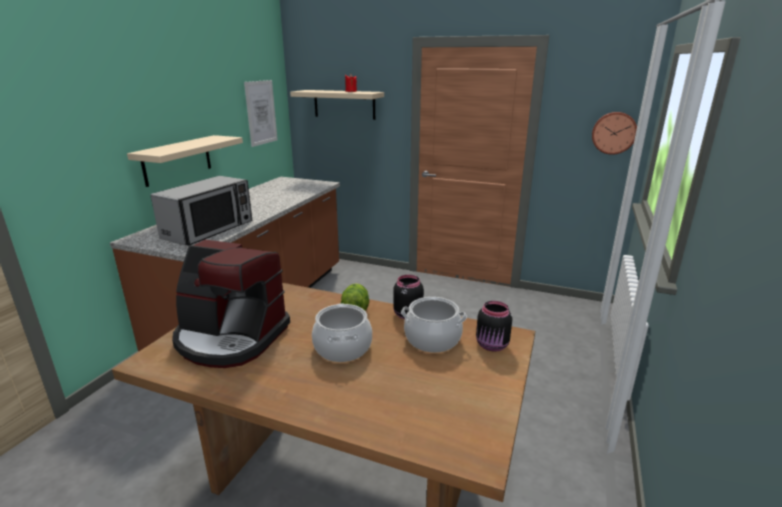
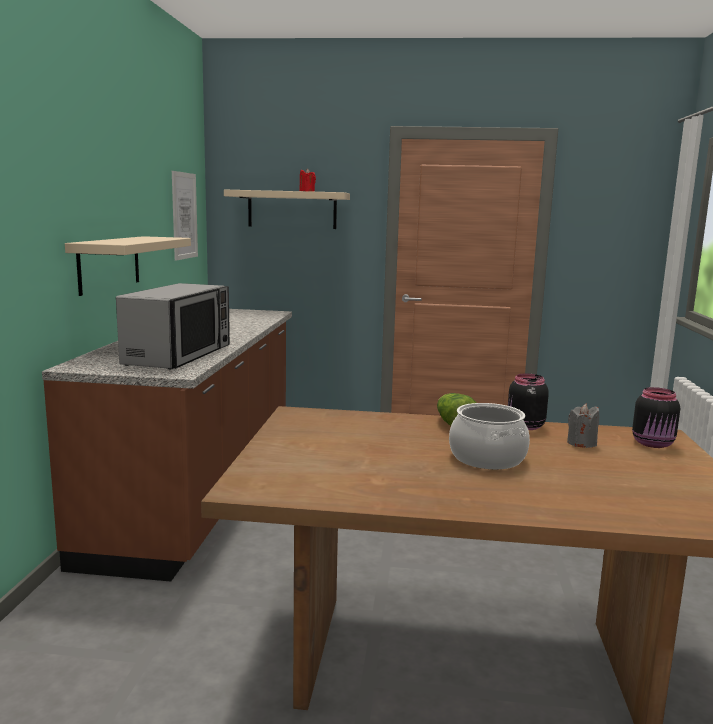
camera: 15 degrees left, 10 degrees down
(231, 338) = (330, 460): coffee machine -> none
(432, 339) = (581, 443): cooking pot -> grey candle
(614, 133) = (636, 240): wall clock -> none

